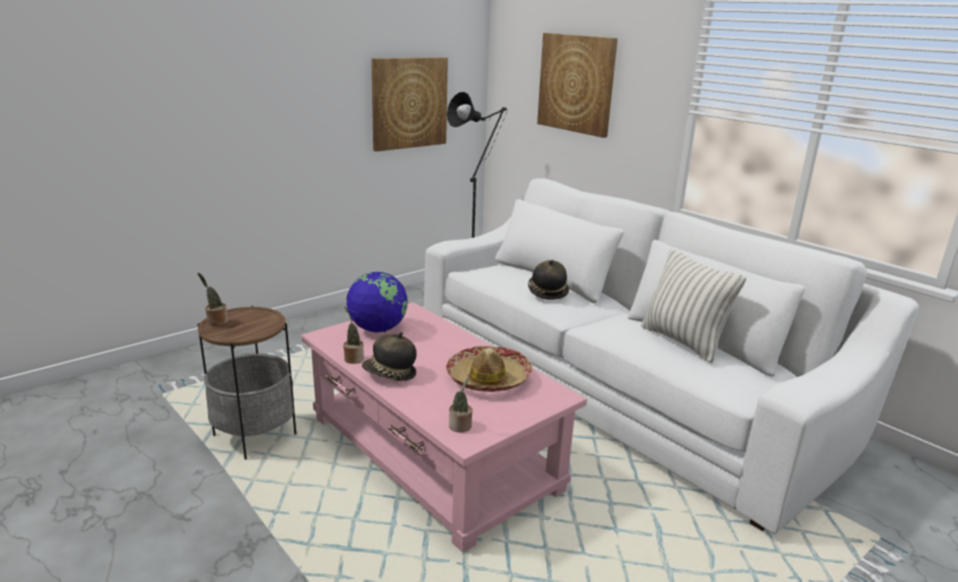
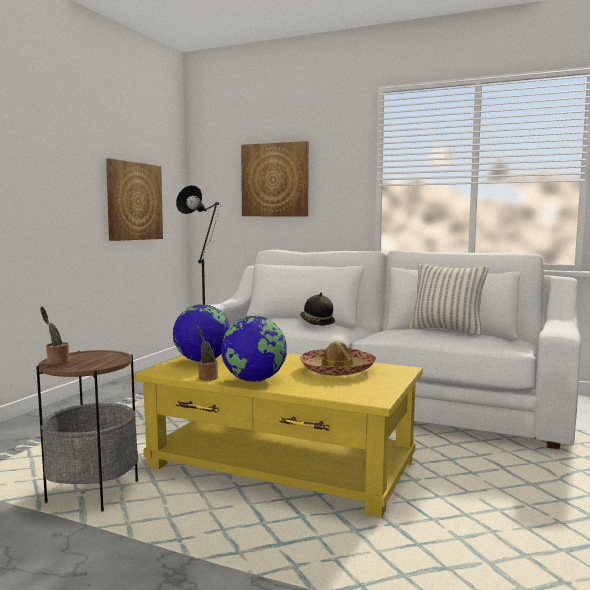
camera: 25 degrees left, 15 degrees down
(390, 375) = (254, 380): hat -> globe
(432, 454) = (282, 465): pink coffee table -> yellow coffee table
(461, 427) = (359, 394): potted plant -> none

